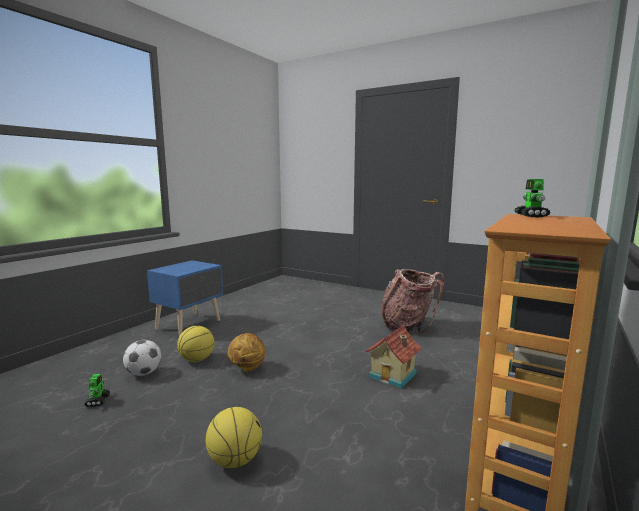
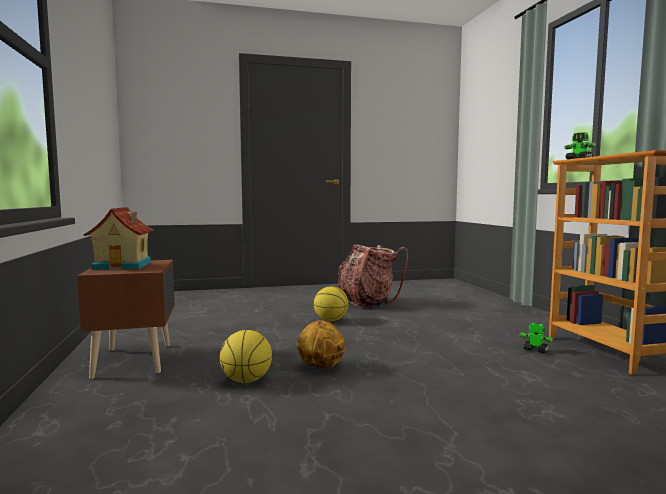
camera: 45 degrees left, 5 degrees down
(98, 401) = (231, 458): toy robot -> toy robot (535, 350)
(144, 373) = (214, 414): football -> none
(190, 324) = (136, 360): blue nightstand -> brown nightstand
(235, 460) = (484, 415): basketball -> basketball (330, 320)
(394, 375) = (438, 331): toy house -> toy house (124, 266)

